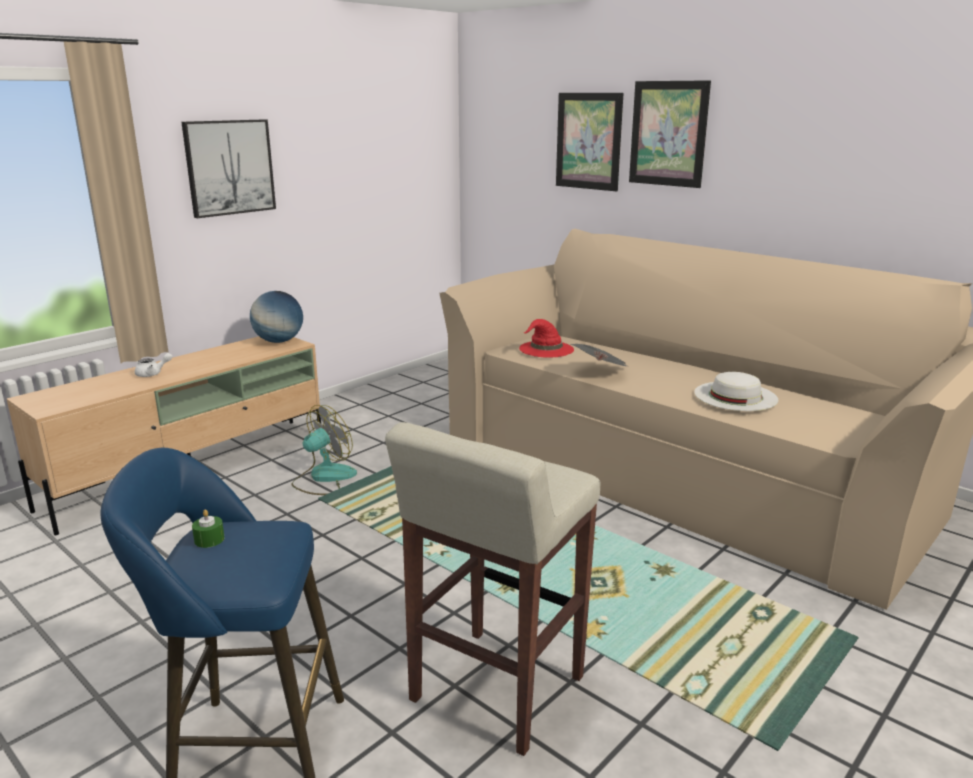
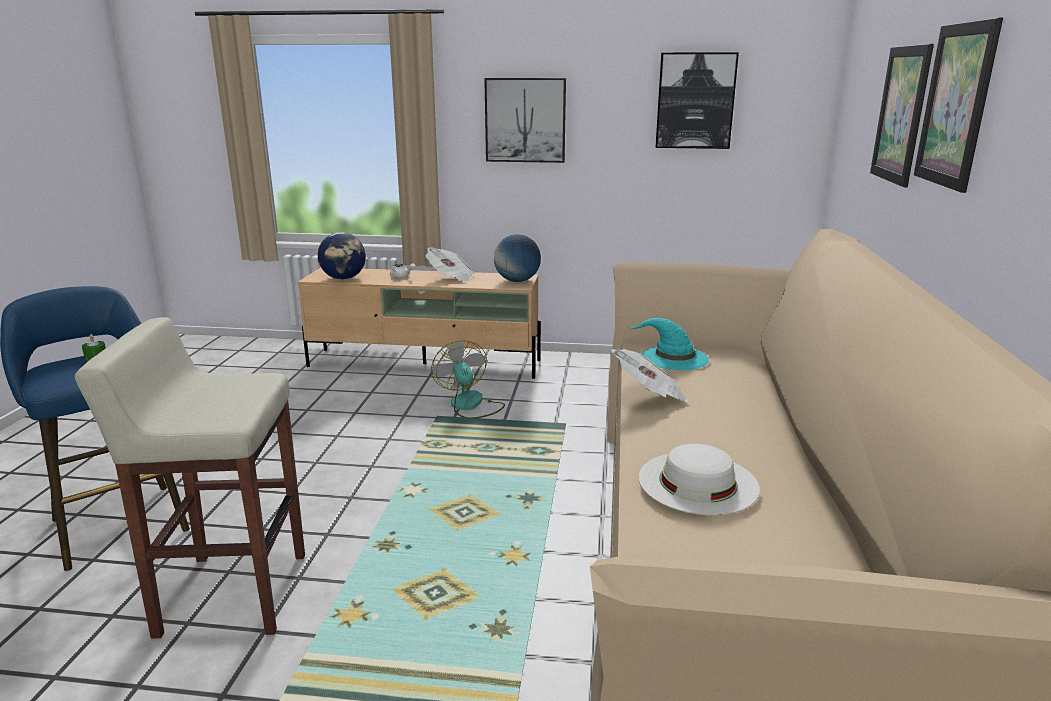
camera: 55 degrees right, 0 degrees up
(88, 397) = (344, 278): none -> globe
(208, 358) = (451, 277): none -> newspaper
(323, 478) = (470, 406): fan -> fan turned 120 degrees counterclockwise
(371, 137) = (695, 101): none -> picture
(546, 349) = (673, 358): red hat -> turquoise hat

